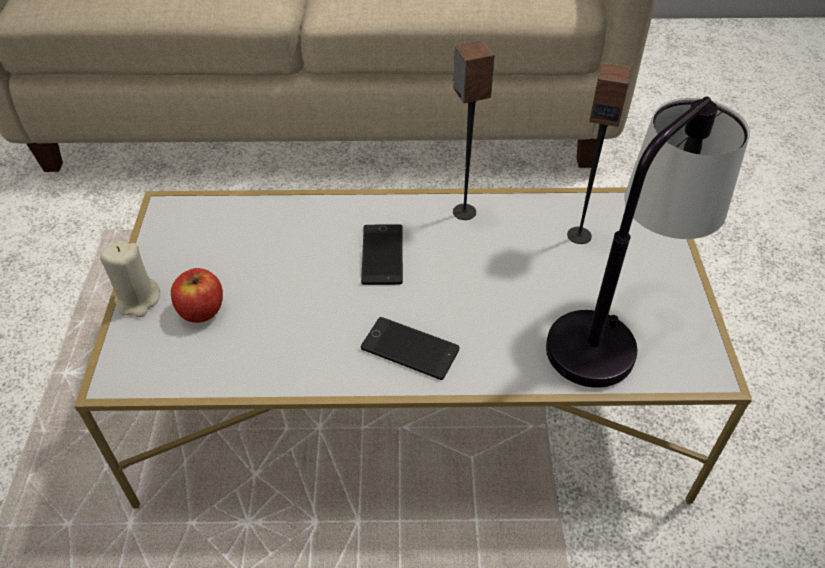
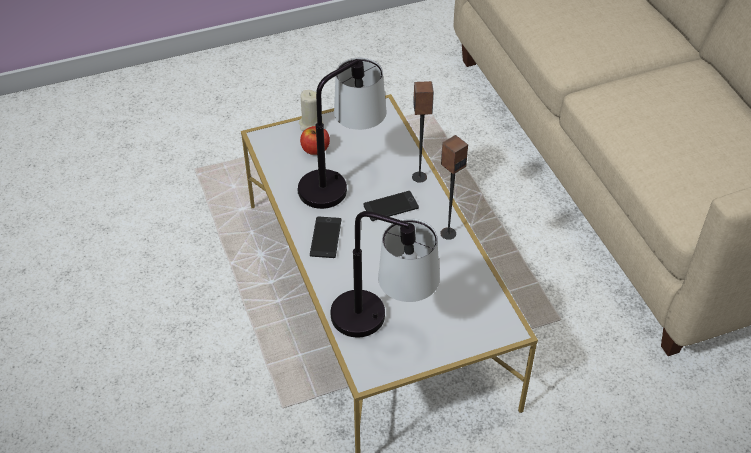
camera: 70 degrees right, 0 degrees up
(293, 296) = (341, 180): none -> table lamp
(579, 235) = (456, 294): speaker -> speaker (419, 177)

